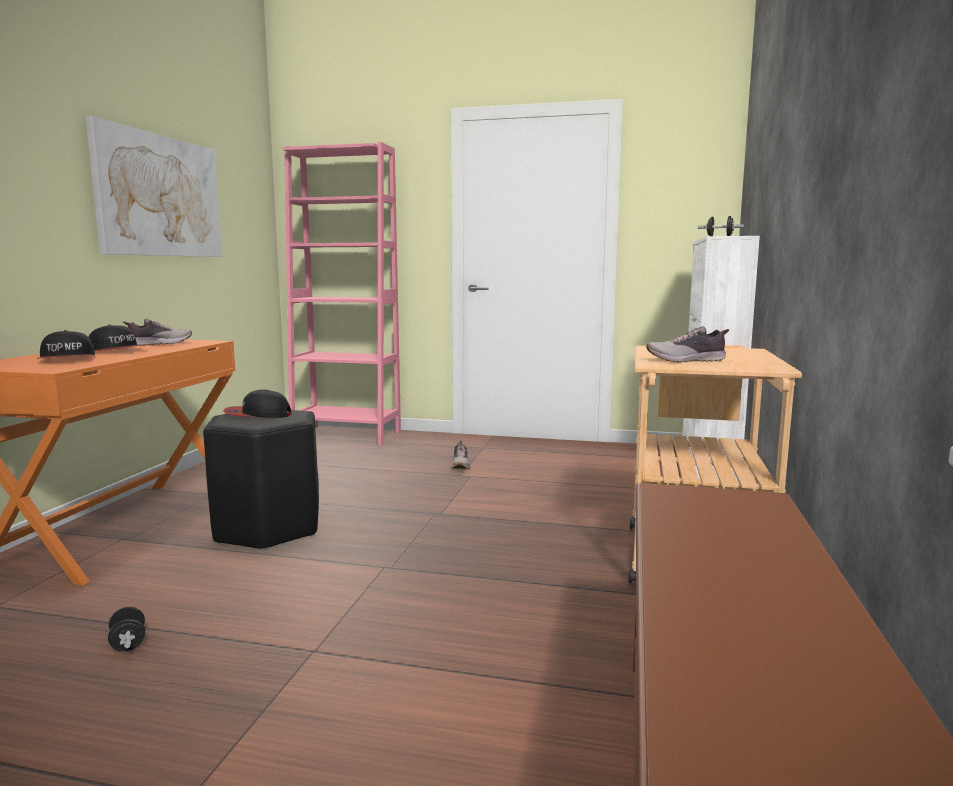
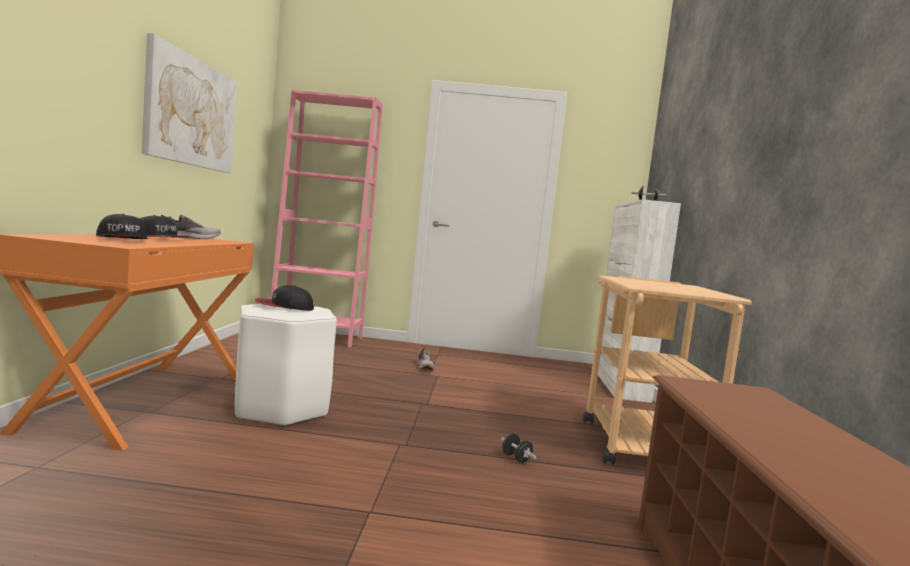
camera: 10 degrees left, 5 degrees down
(128, 643) = (191, 502): black dumbbell -> black dumbbell (516, 458)
(268, 529) = (281, 409): black stool -> white stool
(686, 360) = (658, 287): shoe -> none

